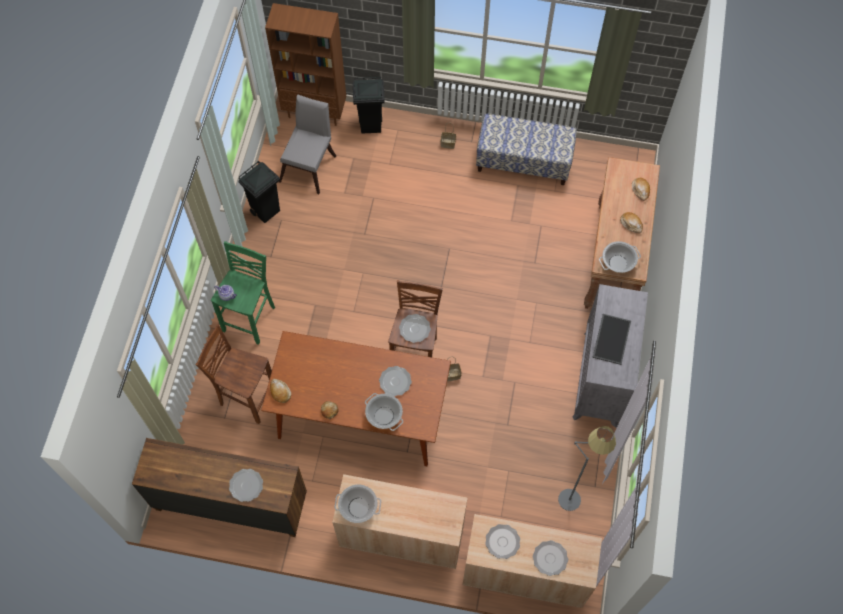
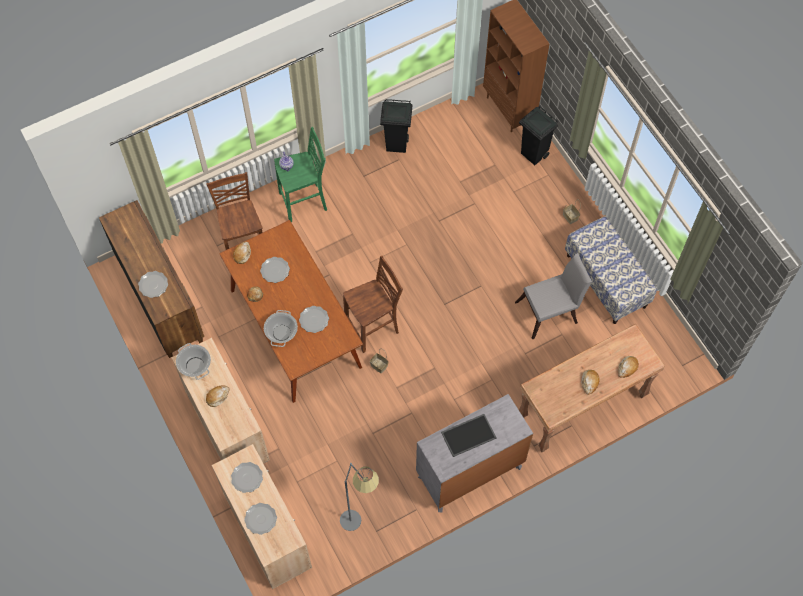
camera: 50 degrees right, 0 degrees up
(310, 165) = (460, 142): grey chair -> grey chair (550, 312)
(405, 510) = (217, 396): none -> bread
(414, 329) = (368, 302): plate -> plate (275, 270)
(617, 263) = (545, 397): cooking pot -> none

